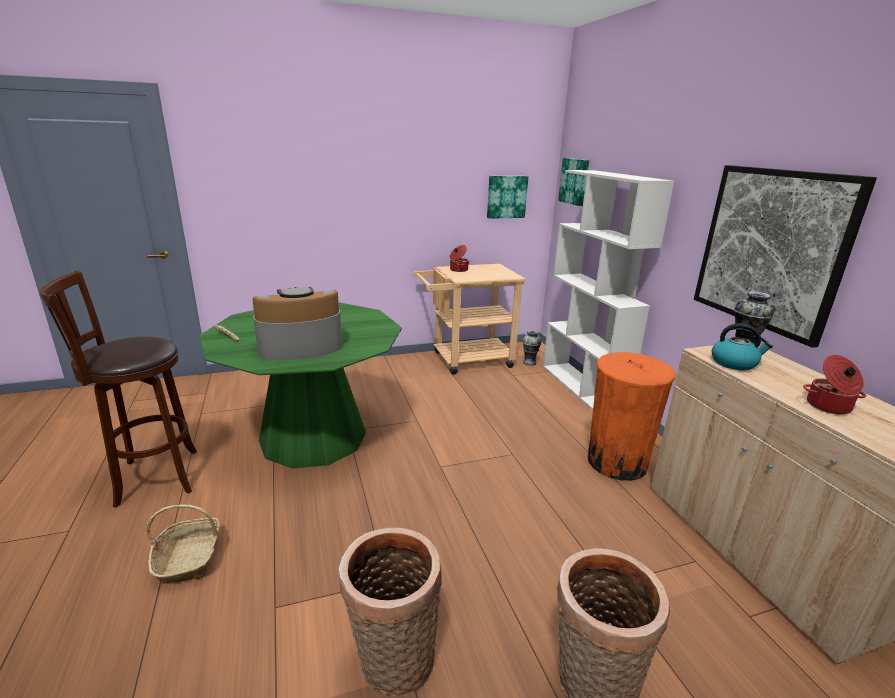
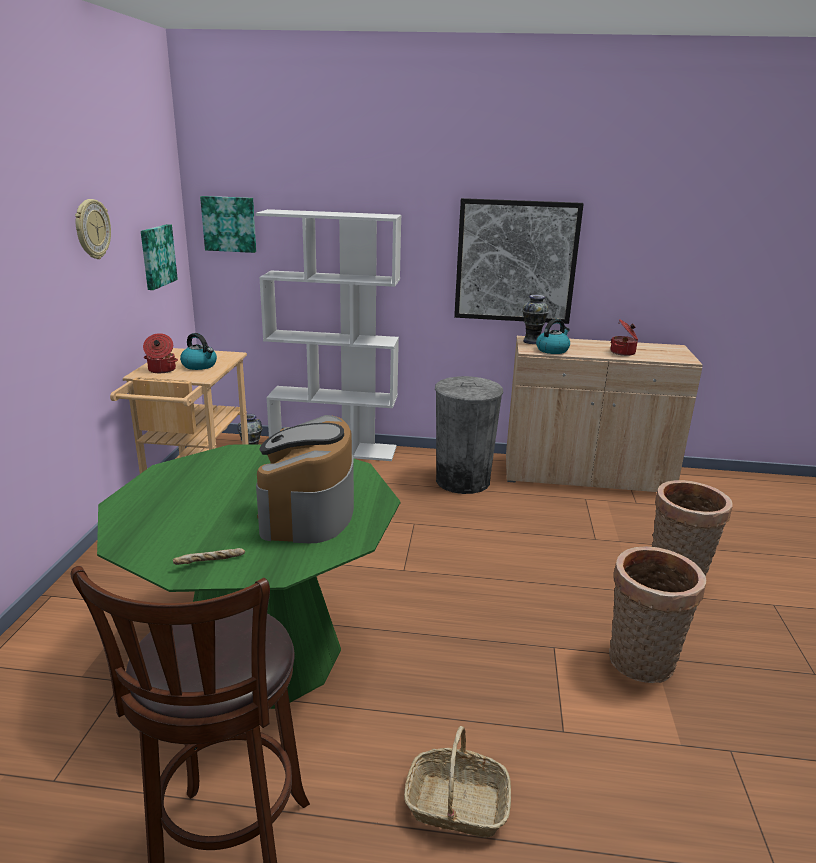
camera: 65 degrees left, 0 degrees up
(432, 166) = (91, 229): none -> wall clock
(479, 274) = (200, 365): none -> kettle
(617, 462) = (462, 481): orange trash can -> grey trash can

